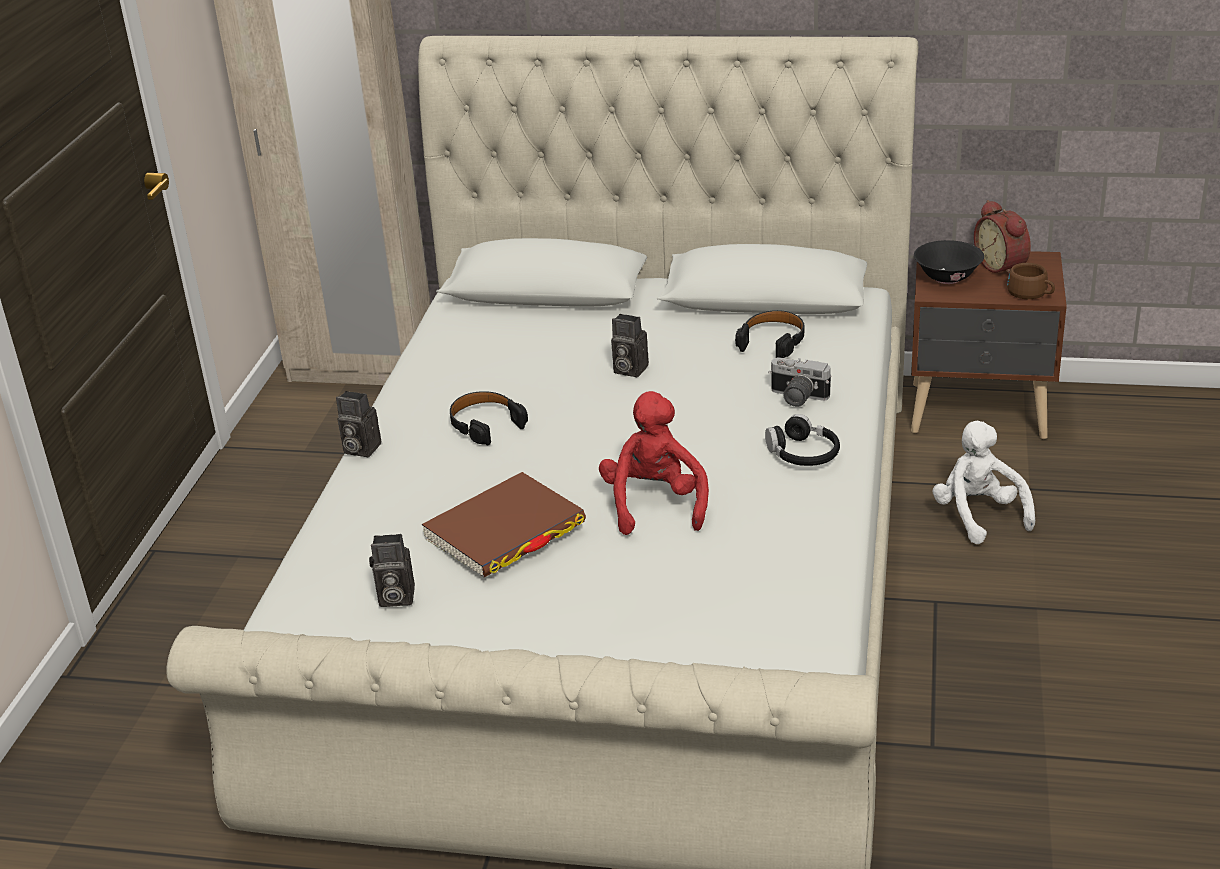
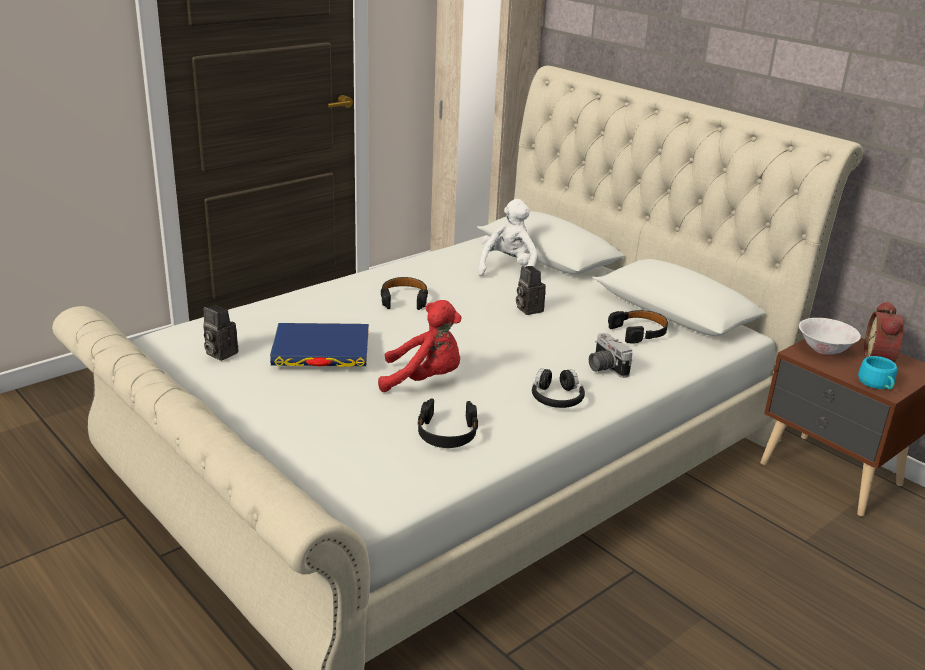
camera: 35 degrees right, 5 degrees down
(359, 449) = (327, 282): camera -> none
(505, 531) = (321, 350): brown book -> blue book
(654, 504) = (424, 380): red plush toy -> red plush toy turned 60 degrees clockwise
(765, 546) = (447, 433): none -> black headphones
(947, 278) = (825, 349): black bowl -> white bowl
(978, 516) = (740, 536): white plush toy -> white plush toy (508, 269)
(1031, 294) = (877, 384): brown cup -> turquoise cup

